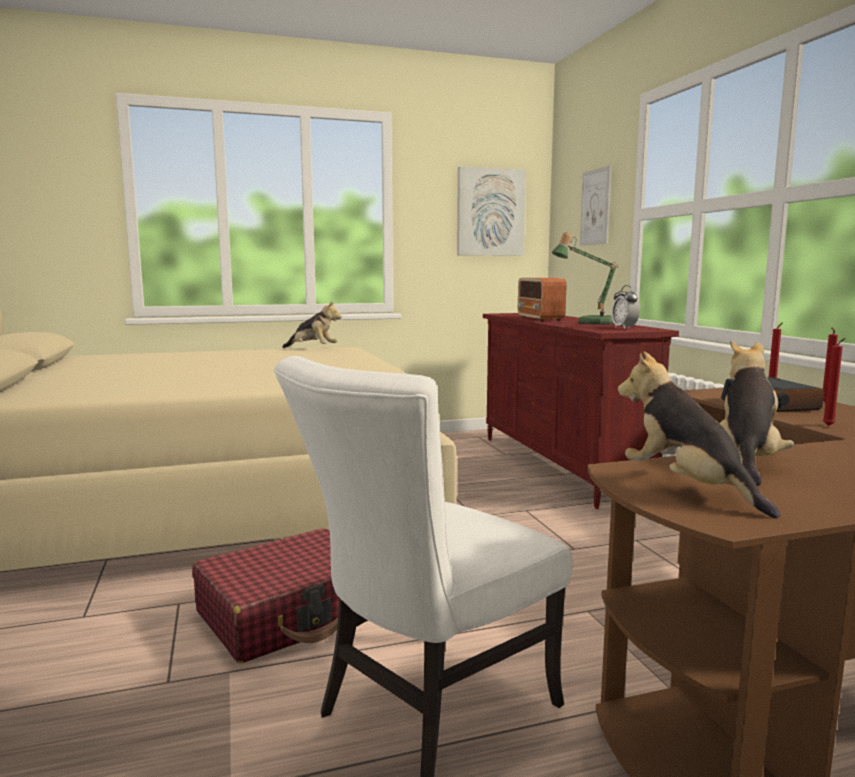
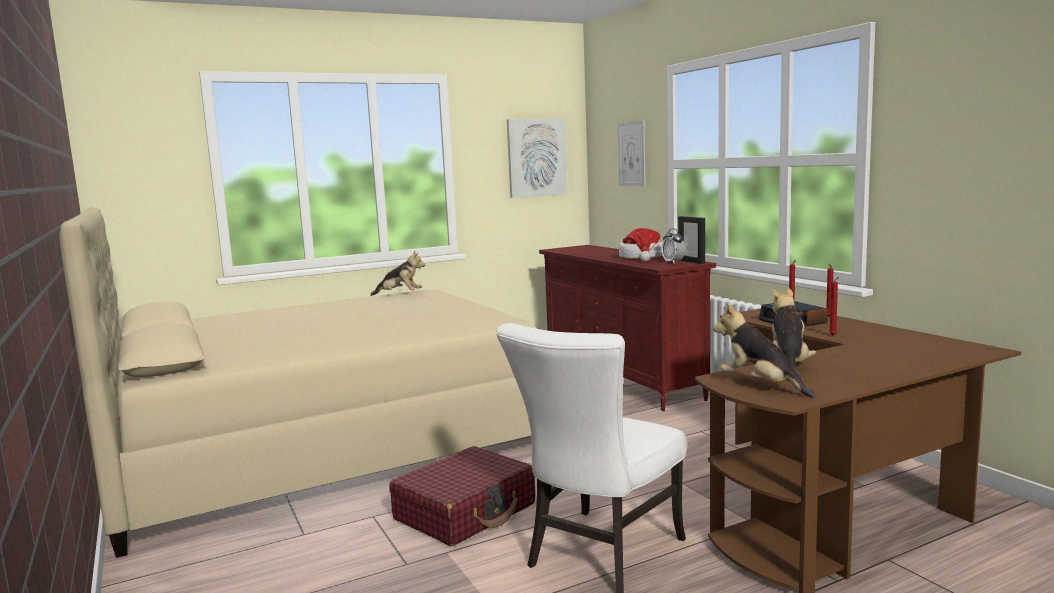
camera: 10 degrees left, 0 degrees up
(540, 318) = (596, 254): radio -> none
(590, 323) = (642, 258): table lamp -> hat
(648, 328) = (692, 261): none -> picture frame

